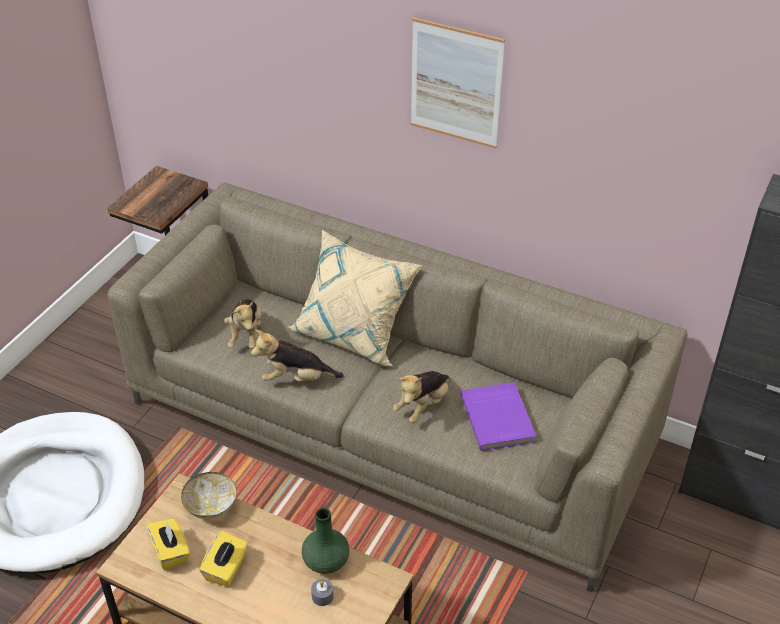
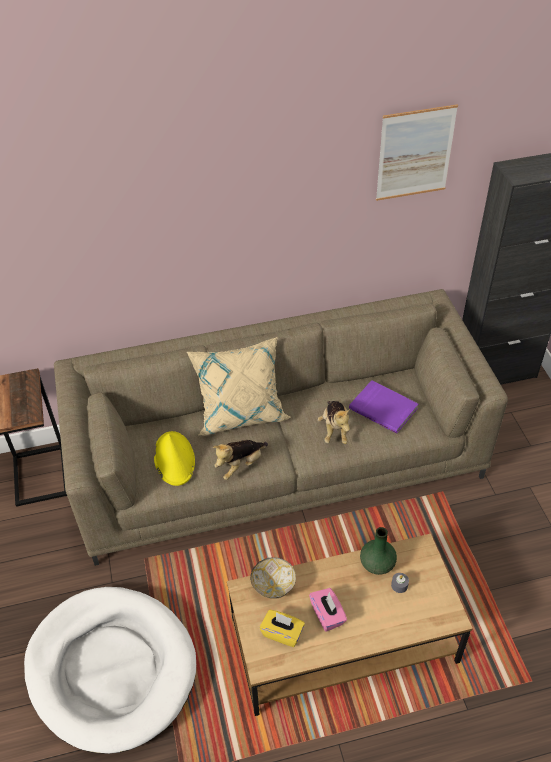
camera: 40 degrees left, 5 degrees up
(226, 569) = (327, 615): yellow tissue box -> pink tissue box
(246, 334) = (174, 459): plush toy -> yellow hat
(455, 83) = (256, 195): picture -> picture (415, 153)

